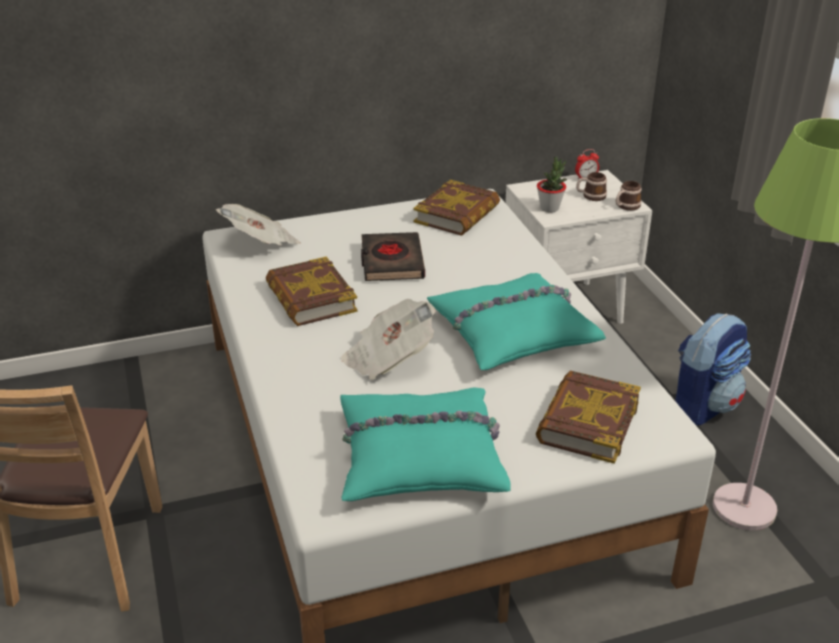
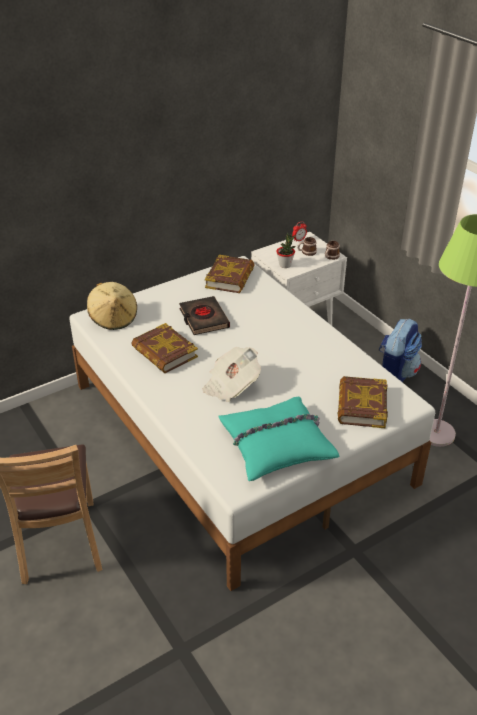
camera: 15 degrees left, 5 degrees up
(261, 244) = (113, 318): newspaper -> beige hat
(512, 332) = (297, 355): turquoise pillow -> none

